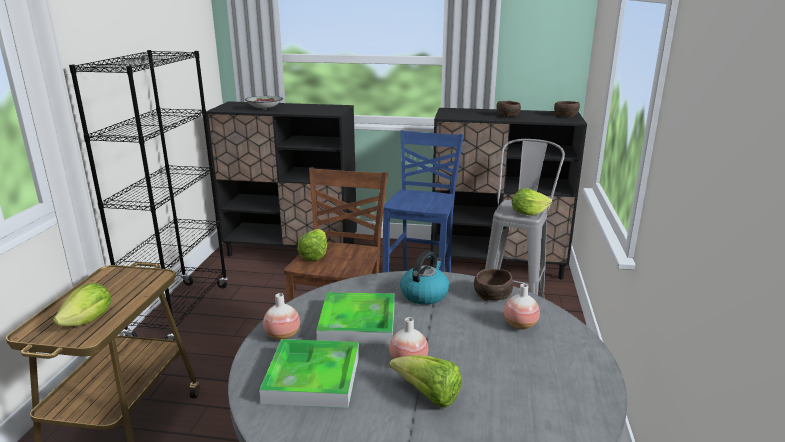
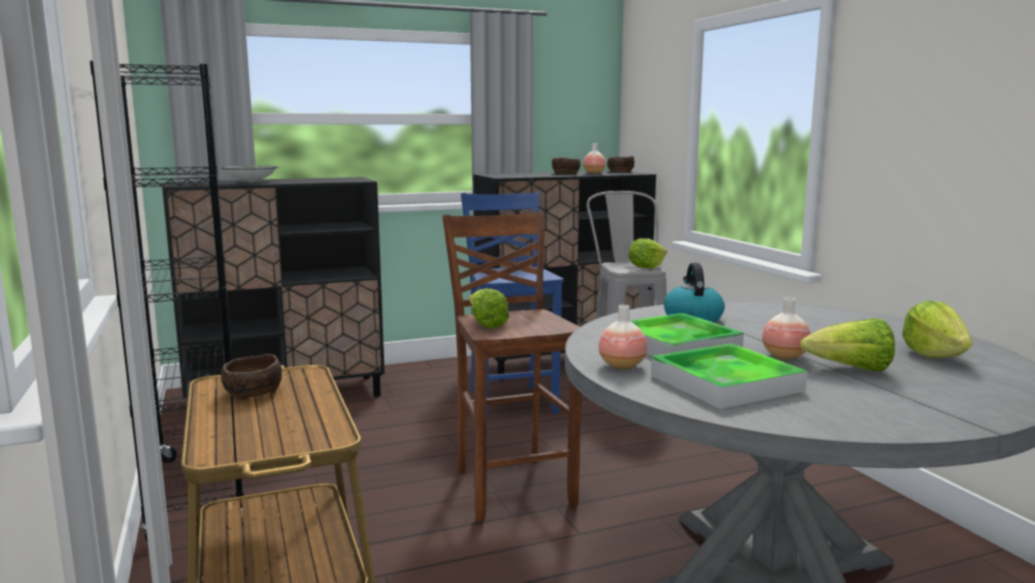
camera: 30 degrees left, 10 degrees down
(89, 321) = (293, 426): lettuce -> lettuce (934, 355)
(491, 295) = (752, 309): brown bowl -> brown bowl (252, 394)
(520, 325) = (818, 320): vase -> vase (594, 173)

